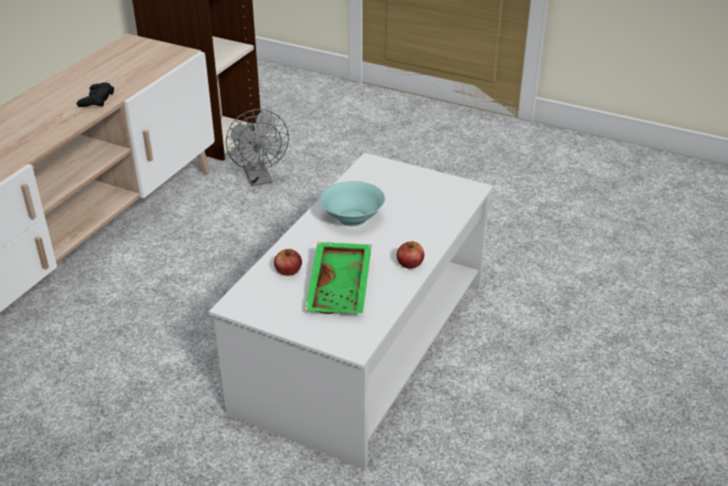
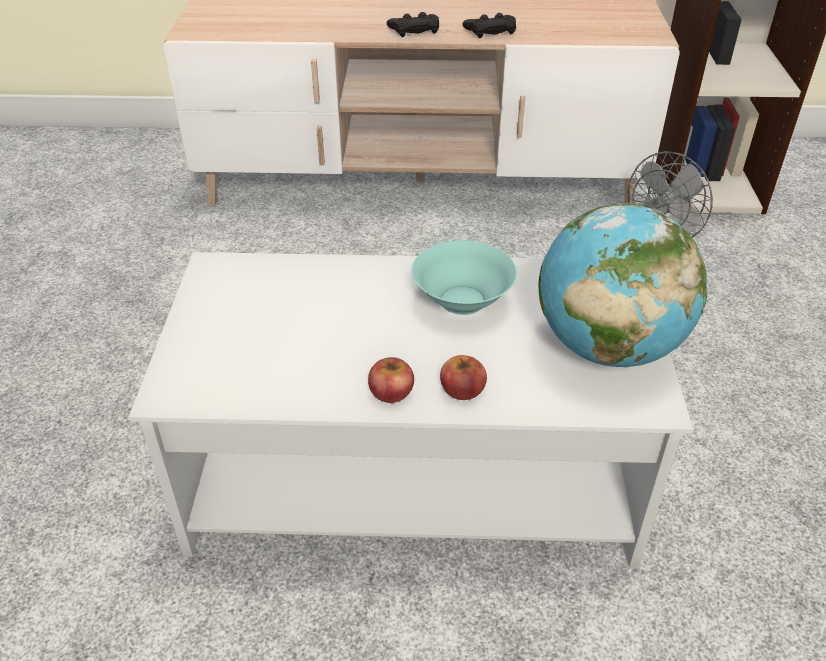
camera: 65 degrees right, 5 degrees up
(54, 126) = (414, 30): none -> black game controller
(288, 270) = (304, 283): apple -> apple (462, 389)
(341, 288) = (291, 341): green tray -> none
(424, 187) = (608, 347): none -> globe

